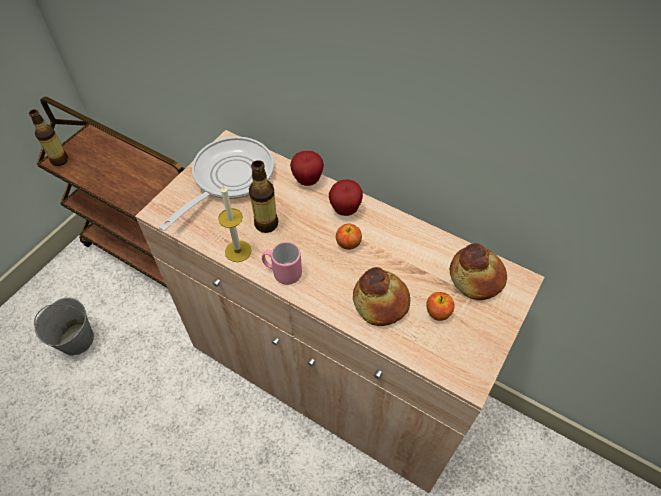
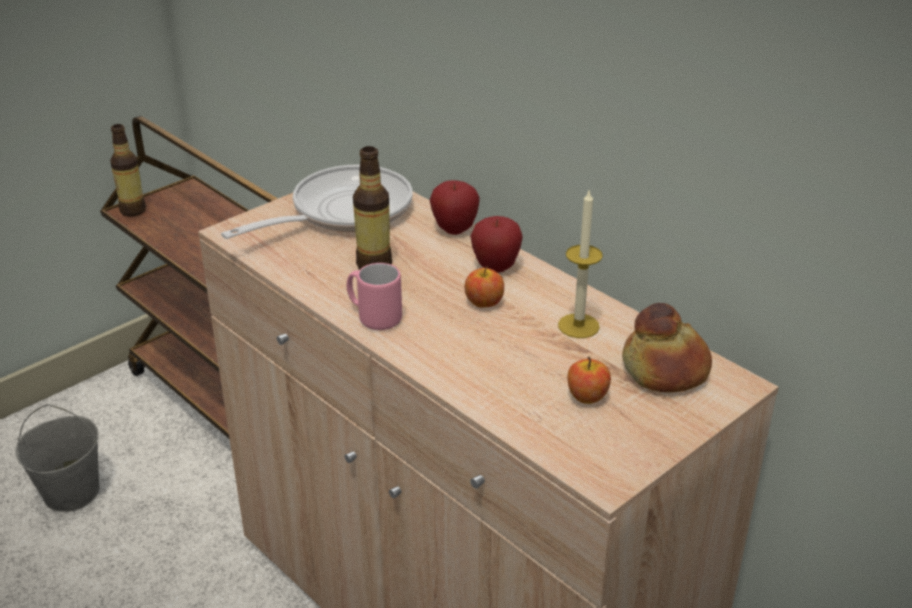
camera: 15 degrees right, 20 degrees down
(238, 251) = (321, 286): candle -> candle (578, 326)
(381, 301) = (505, 371): bread -> none

